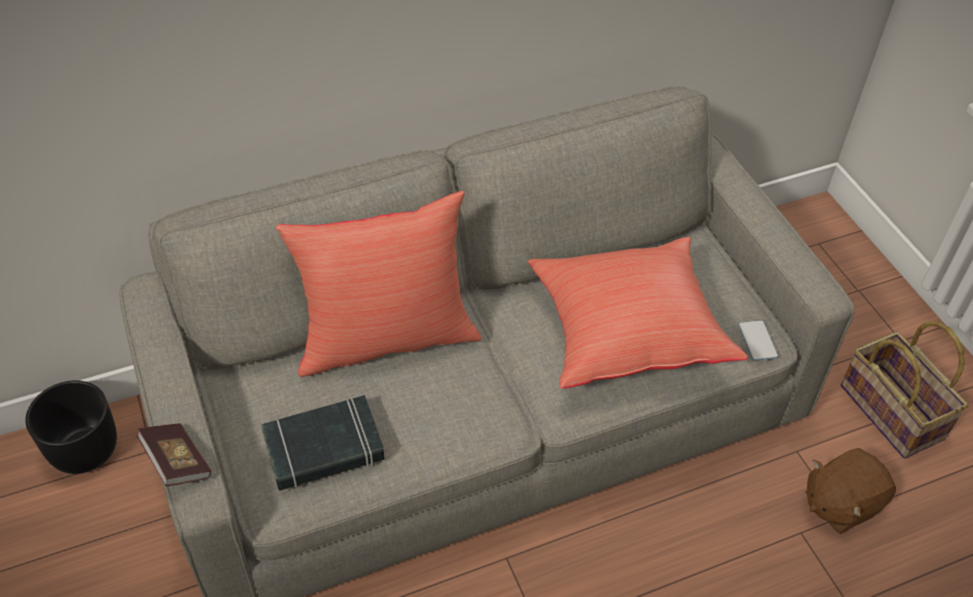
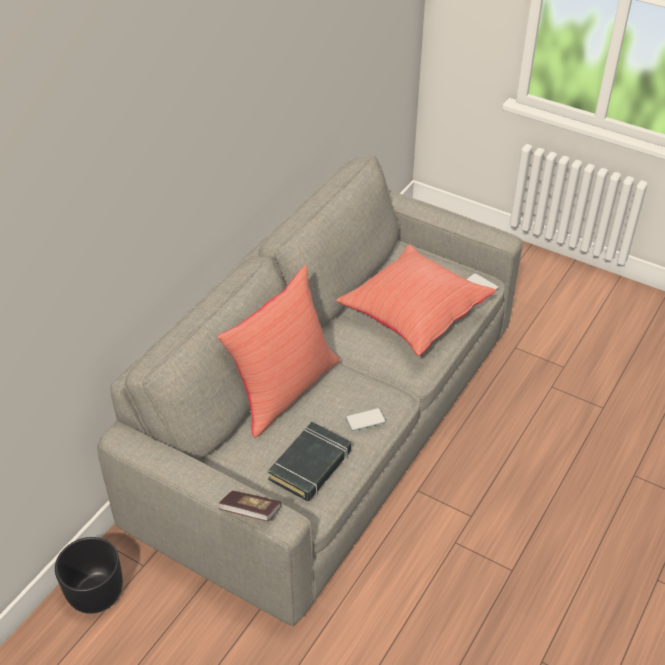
camera: 35 degrees left, 5 degrees down
(439, 432) = (365, 420): none -> phone
(840, 503) = (557, 361): brown plush toy -> none
(893, 412) = (543, 301): basket -> none

